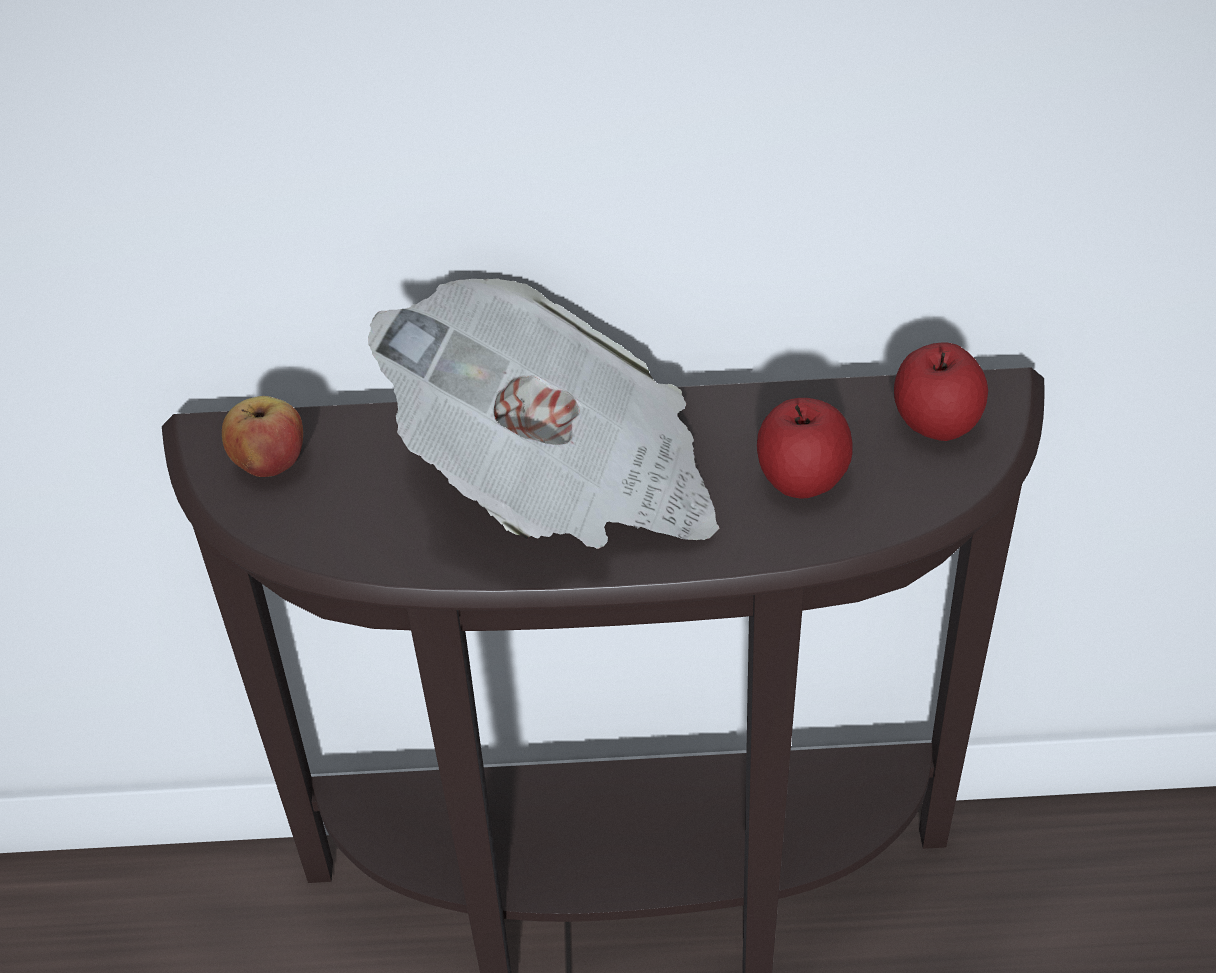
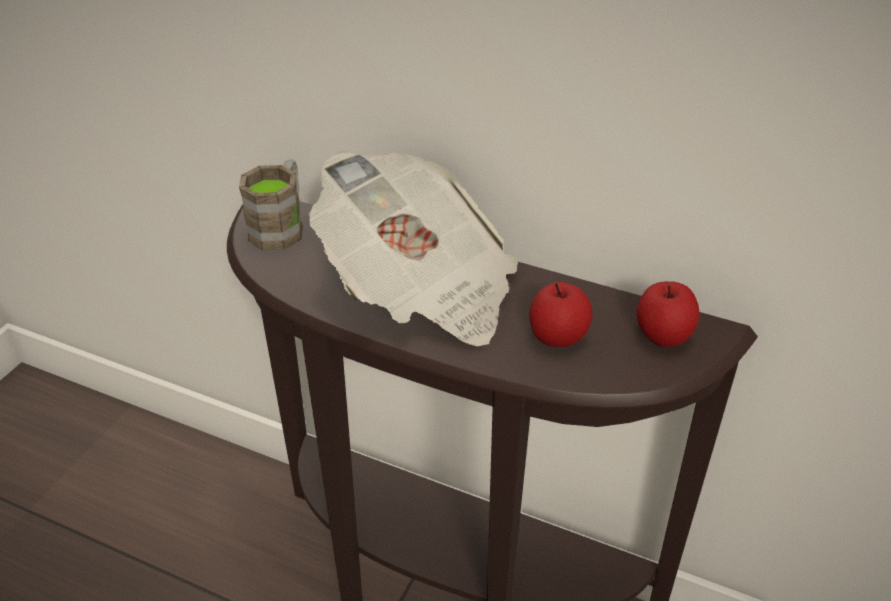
camera: 25 degrees right, 5 degrees down
(269, 462) = (281, 226): apple -> brown mug

